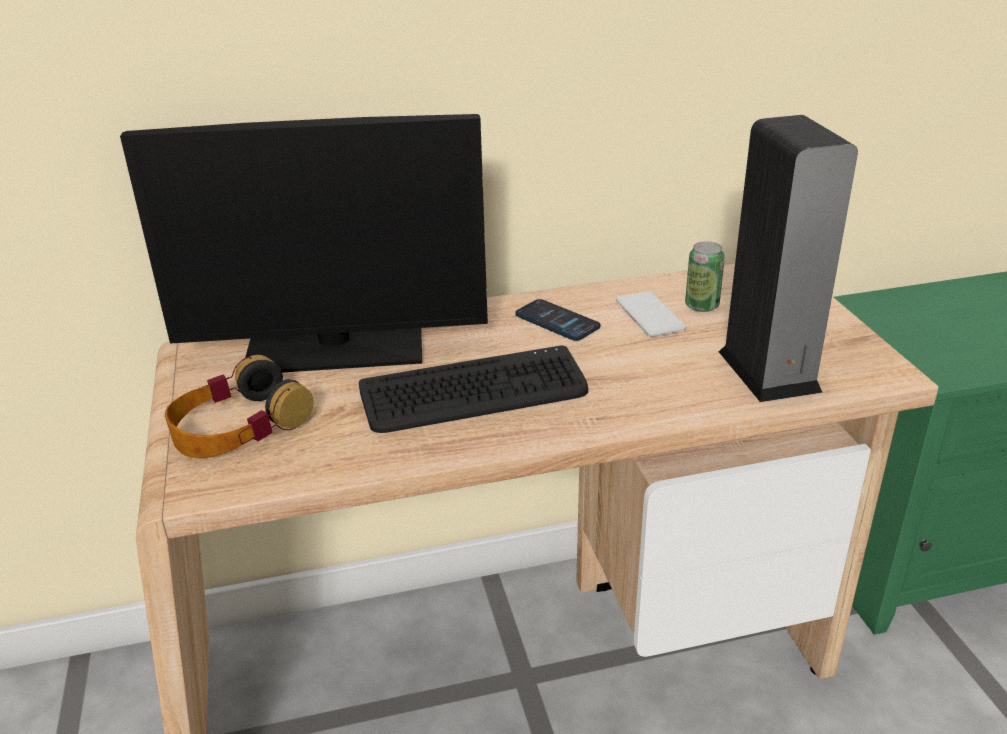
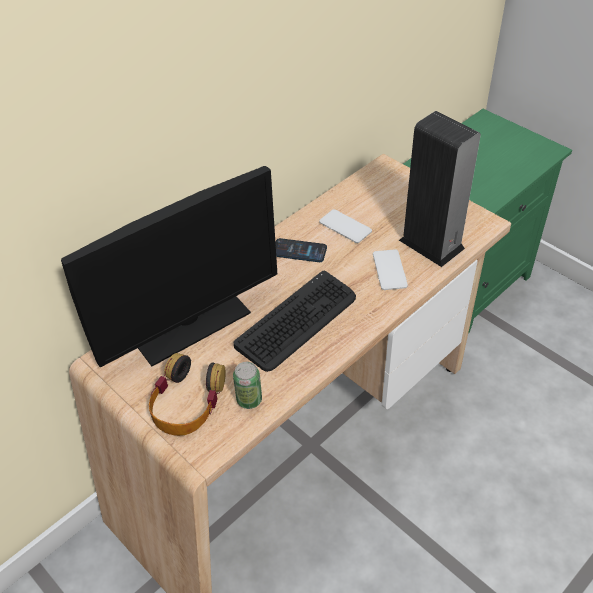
camera: 30 degrees left, 15 degrees up
(670, 380) = (389, 270): none -> phone
(702, 306) = (367, 209): can -> can (249, 400)

